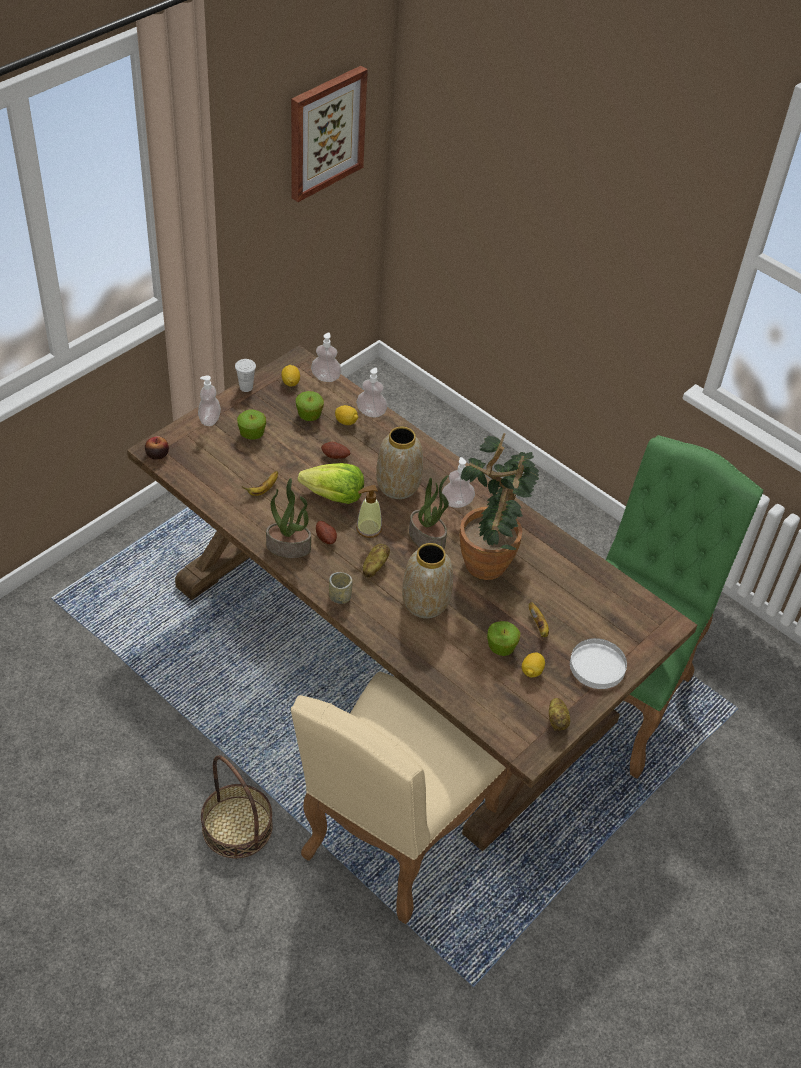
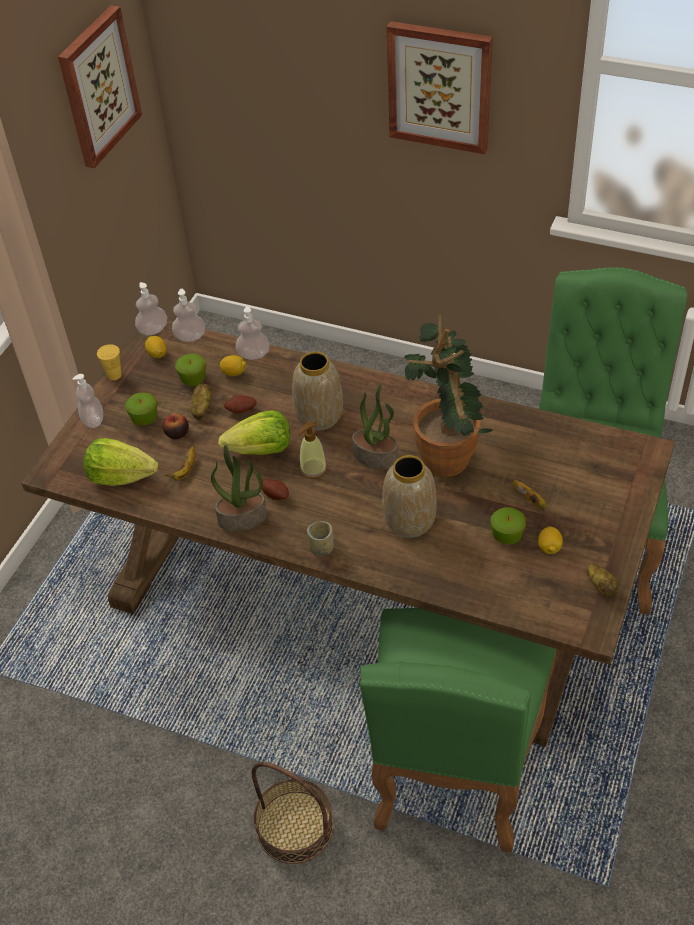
camera: 15 degrees left, 0 degrees up
(157, 454) = (56, 475): apple -> apple (177, 433)
(208, 475) = (121, 476): none -> lettuce
(246, 387) = (114, 375): white cup -> yellow cup
(374, 567) = (339, 504): potato -> potato (201, 408)
(393, 836) = (453, 769): beige chair -> green chair
(457, 502) = (385, 411): soap dispenser -> soap dispenser (153, 330)
(597, 666) = (607, 517): white plate -> none
(621, 230) = (440, 86): none -> picture

